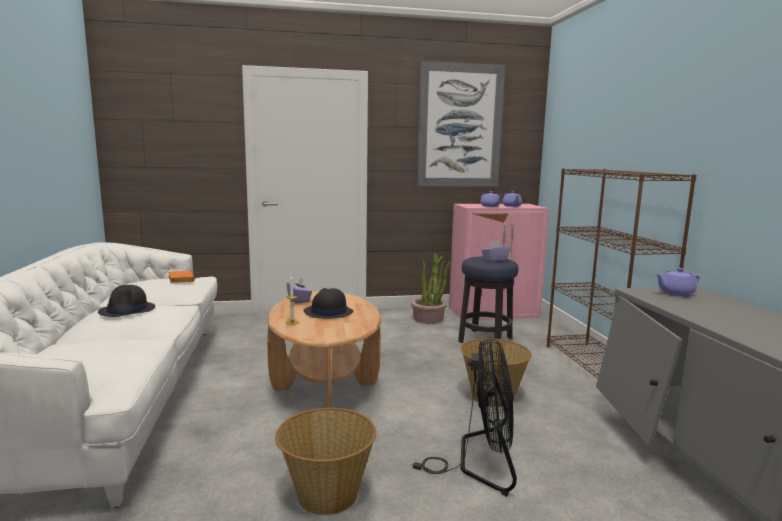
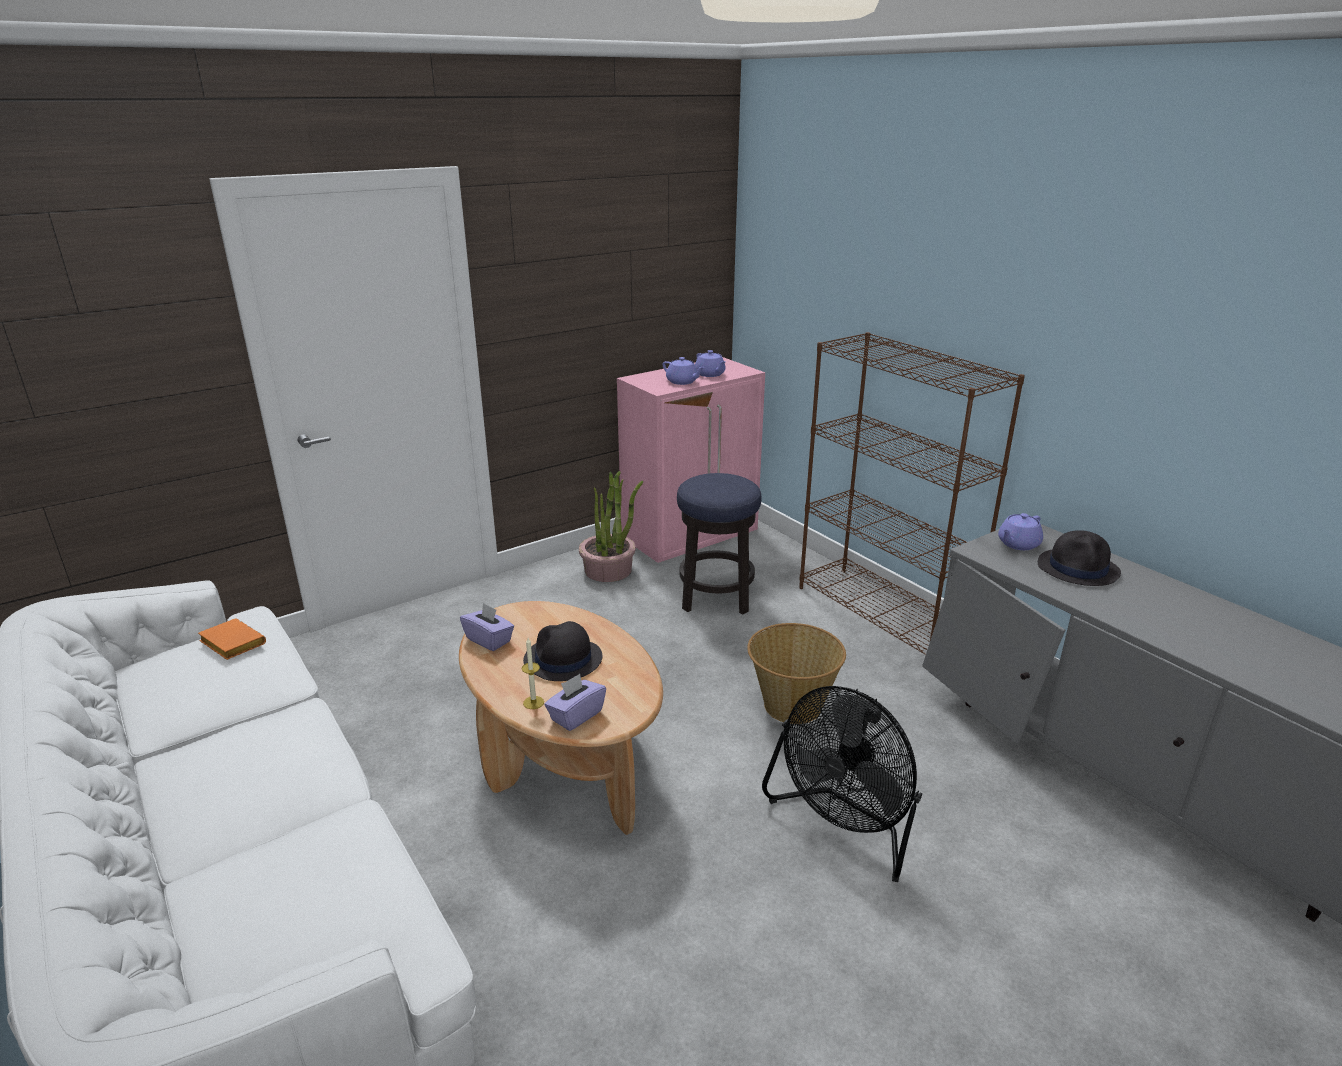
camera: 25 degrees left, 15 degrees up
(127, 310) = (229, 760): black hat -> black hat (1078, 568)
(326, 494) = (710, 948): basket -> none
(460, 126) = (617, 248): picture -> none
(479, 459) = (843, 819): black fan -> black fan turned 150 degrees clockwise
(494, 260) = (726, 484): purple tissue box -> purple tissue box (576, 715)

